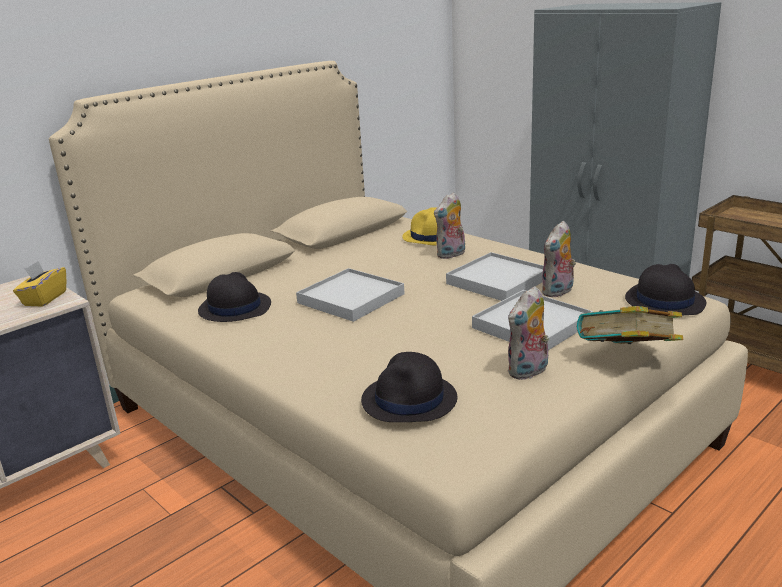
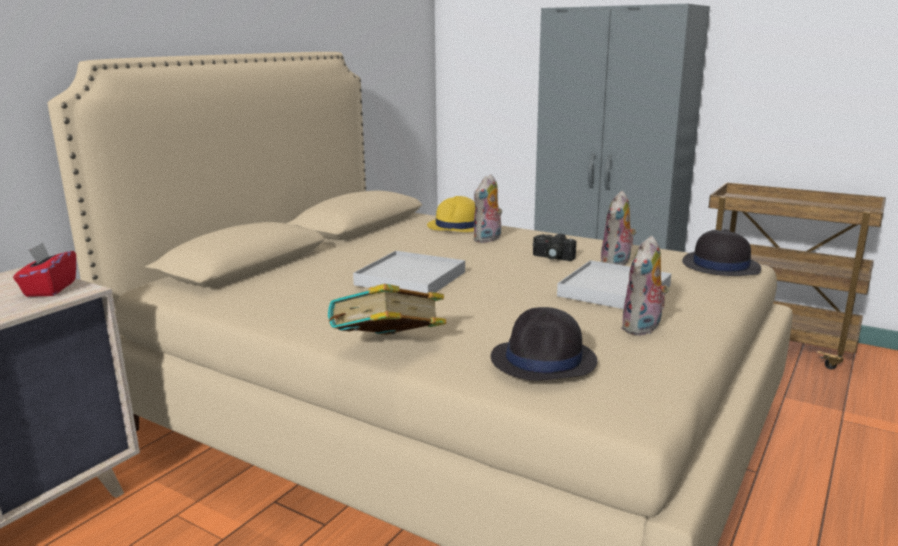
camera: 15 degrees left, 5 degrees down
(44, 299) = (50, 289): yellow tissue box -> red tissue box
(234, 308) = (282, 293): black hat -> none
(498, 281) = (551, 257): white tray -> camera
(626, 358) = (726, 311): book -> book (388, 349)

